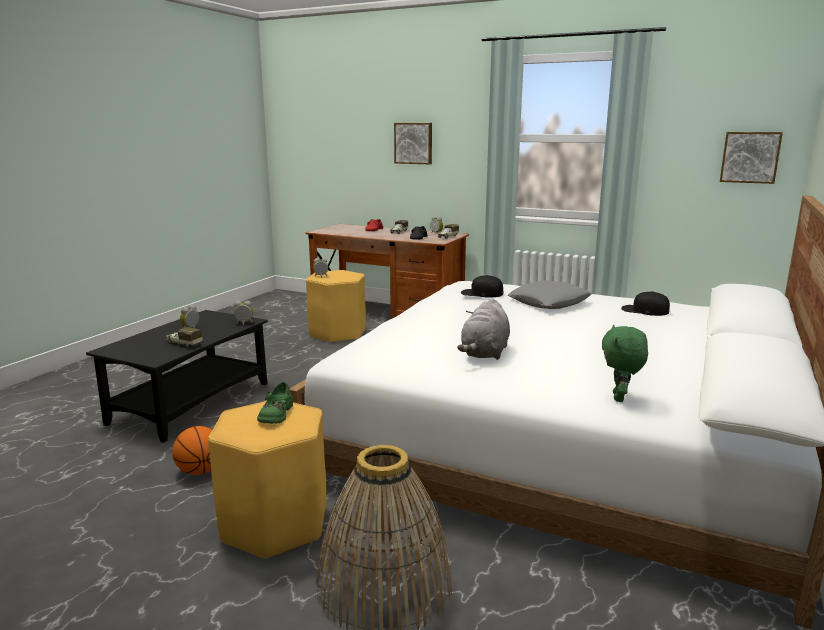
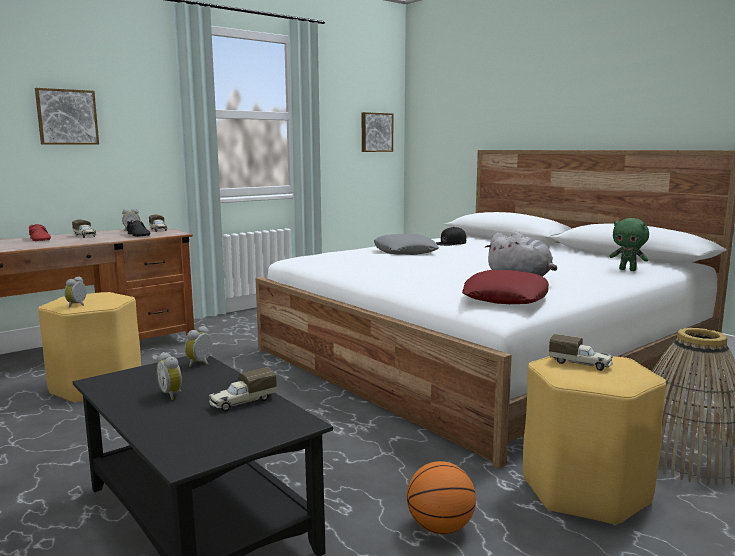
camera: 65 degrees left, 5 degrees down
(275, 414) = (580, 364): green shoe -> toy truck
(389, 355) = (505, 297): none -> red pillow
(481, 293) = (363, 256): black cap -> none

